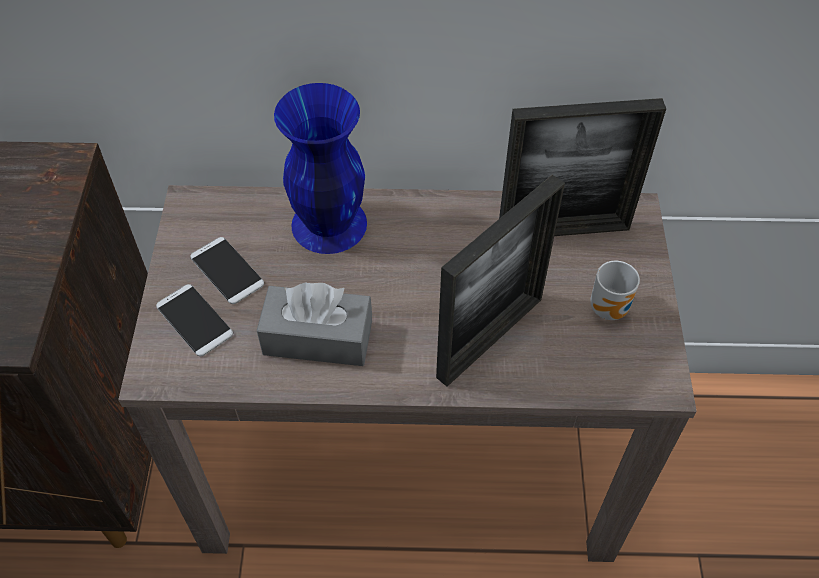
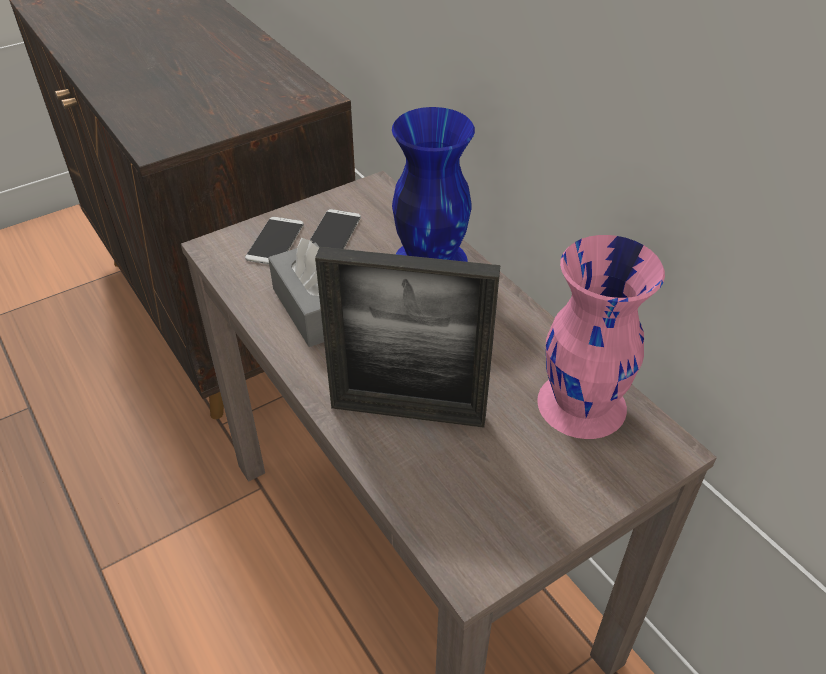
camera: 55 degrees right, 10 degrees down
(563, 230) = (583, 404): picture frame -> pink vase
(612, 309) = (526, 486): mug -> none

